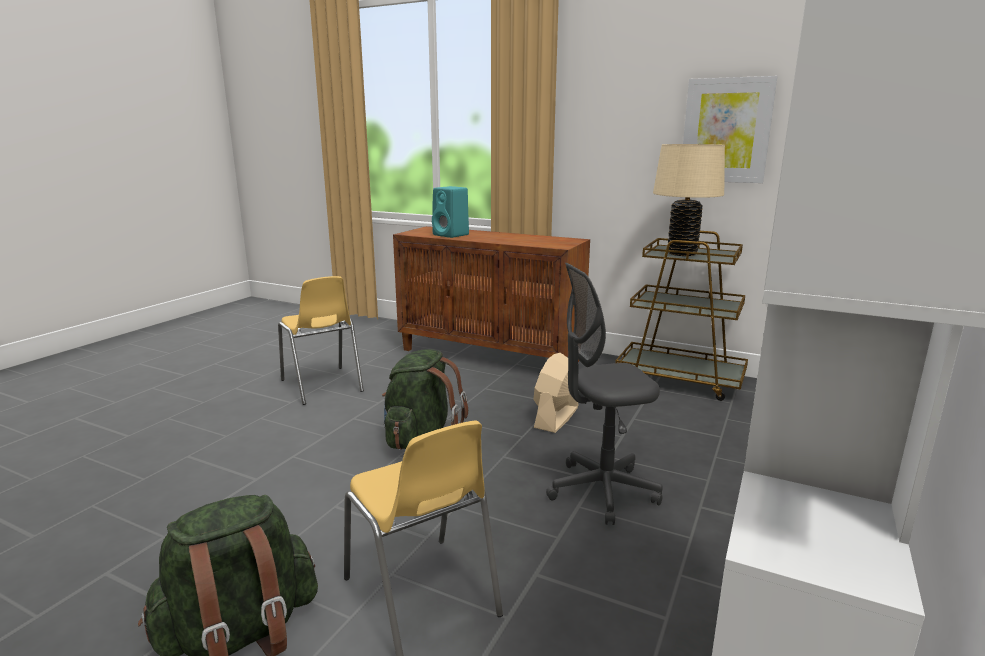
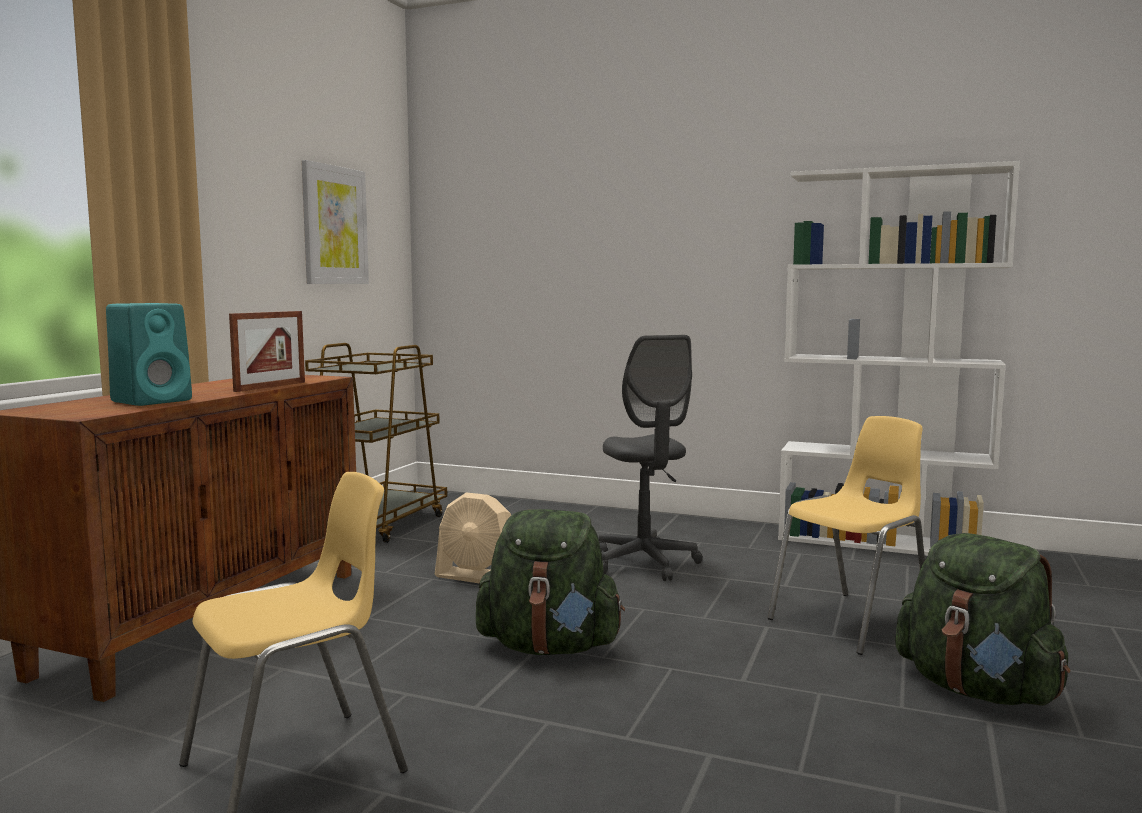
camera: 95 degrees left, 10 degrees down
(508, 242) = (270, 386): none -> picture frame
(682, 253) = (371, 367): beige table lamp -> none

